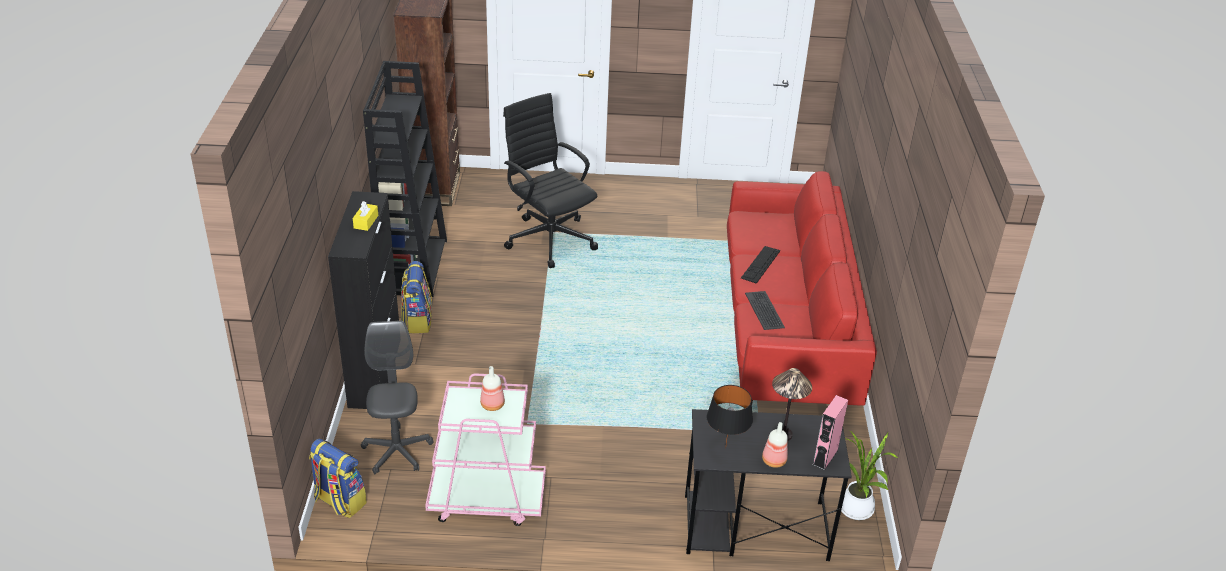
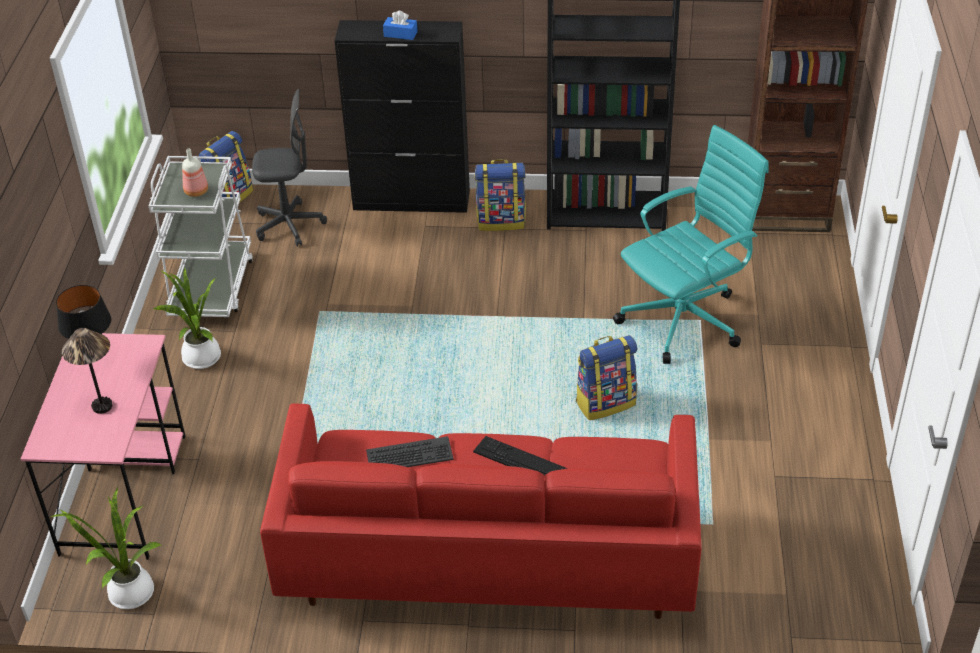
camera: 95 degrees right, 5 degrees up
(366, 222) = (400, 34): yellow tissue box -> blue tissue box
(486, 499) = (211, 287): pink cart -> white cart
(549, 238) = (685, 319): black office chair -> turquoise office chair
(589, 496) = (200, 360): none -> potted plant
(635, 276) = (605, 402): none -> backpack
(754, 528) = (124, 492): black desk -> pink desk
(773, 461) = (64, 394): bottle -> none
(825, 457) = (56, 438): pink speaker -> none

